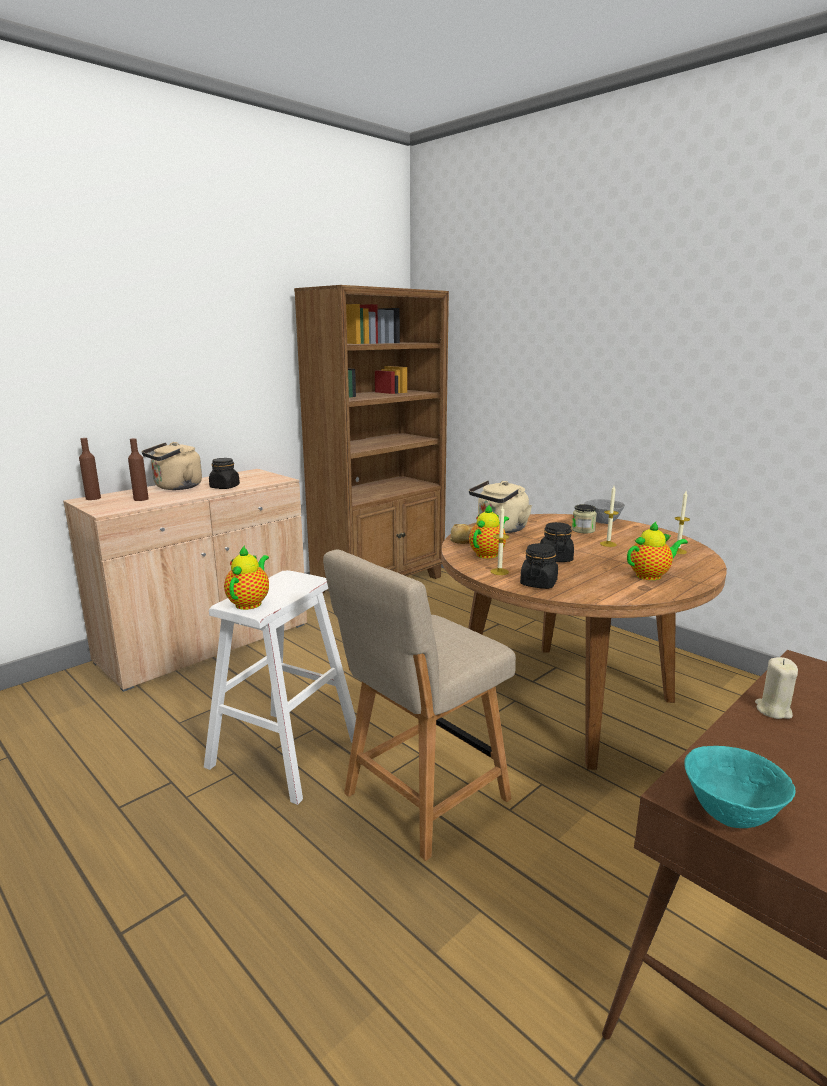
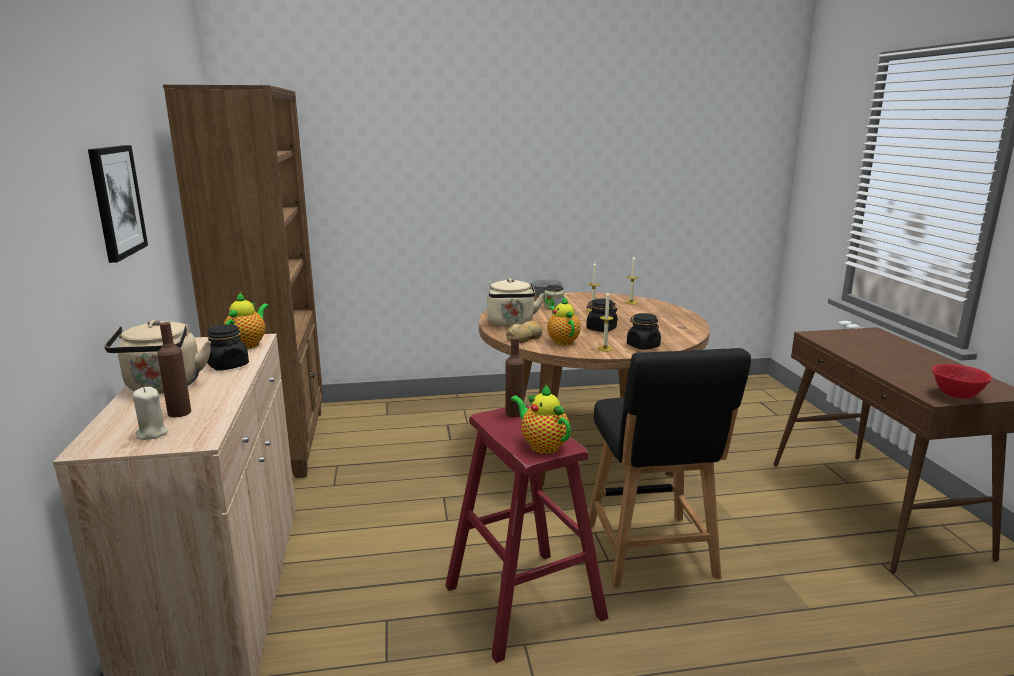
camera: 55 degrees left, 0 degrees up
(93, 498) = (97, 440): brown bottle -> brown bottle (514, 413)
(204, 365) = (116, 201): none -> picture
(285, 753) = (523, 602): white stool -> red stool
(420, 800) = (652, 554): beige chair -> black chair
(651, 575) = (664, 320): teapot -> teapot (248, 344)
(729, 814) = (955, 396): turquoise bowl -> red bowl
(773, 710) = (861, 356): beige candle -> beige candle (151, 434)

